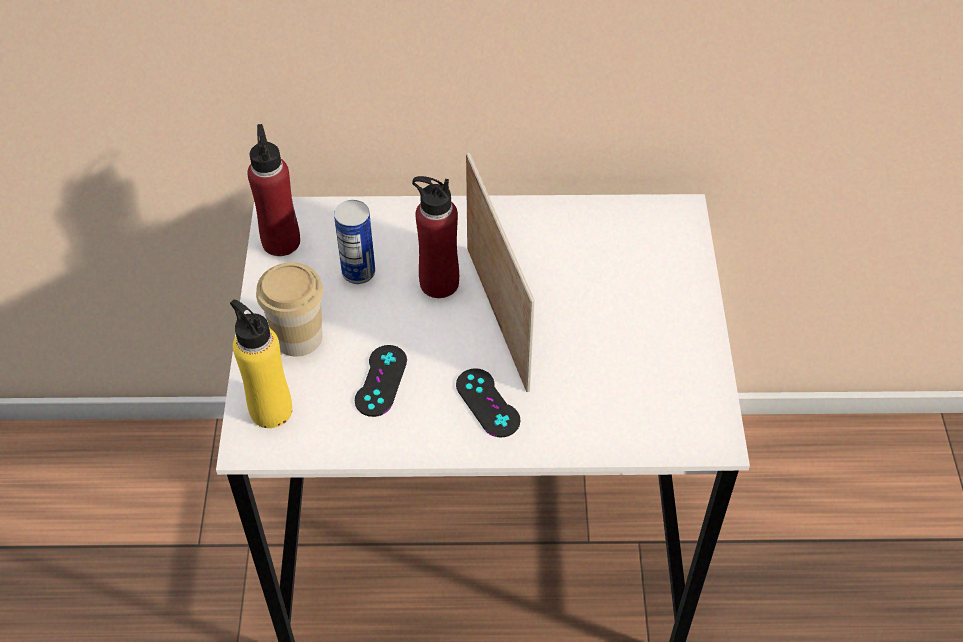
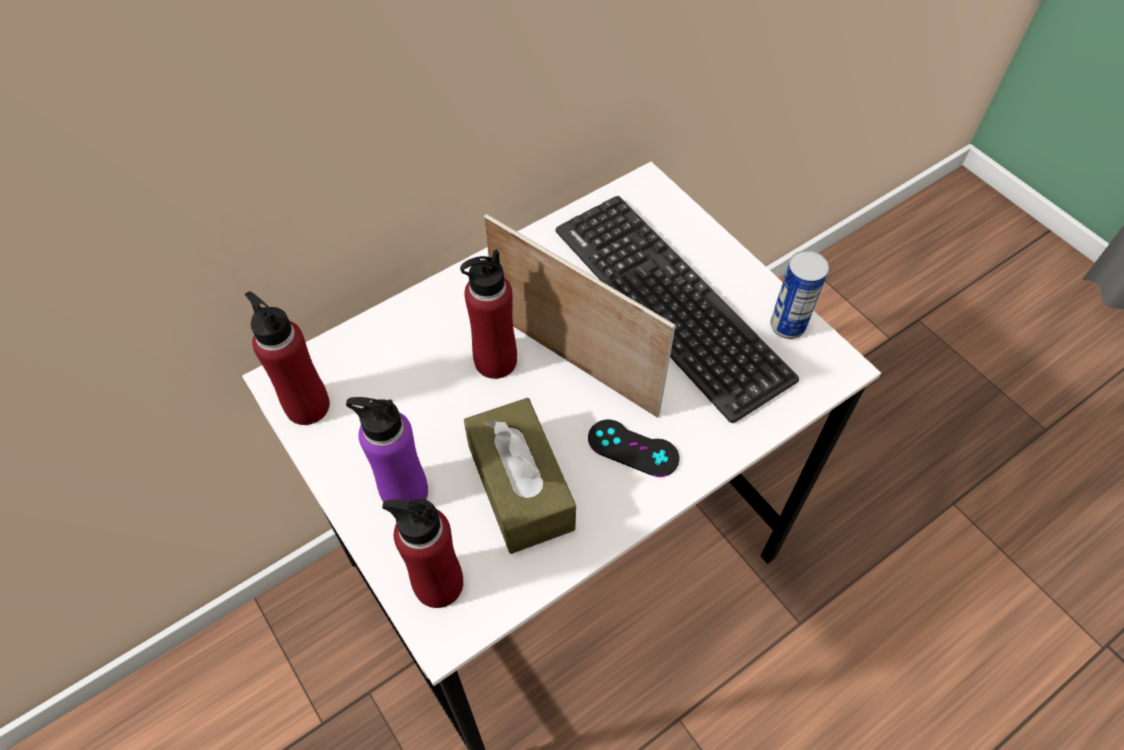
camera: 35 degrees left, 5 degrees up
(271, 410) = (438, 583): yellow bottle -> red bottle
(298, 337) = (404, 492): cup -> purple bottle
(358, 272) = (411, 393): can -> can (787, 325)
(381, 381) = (520, 487): black game controller -> brown tissue box
(615, 313) = (669, 303): none -> keyboard

